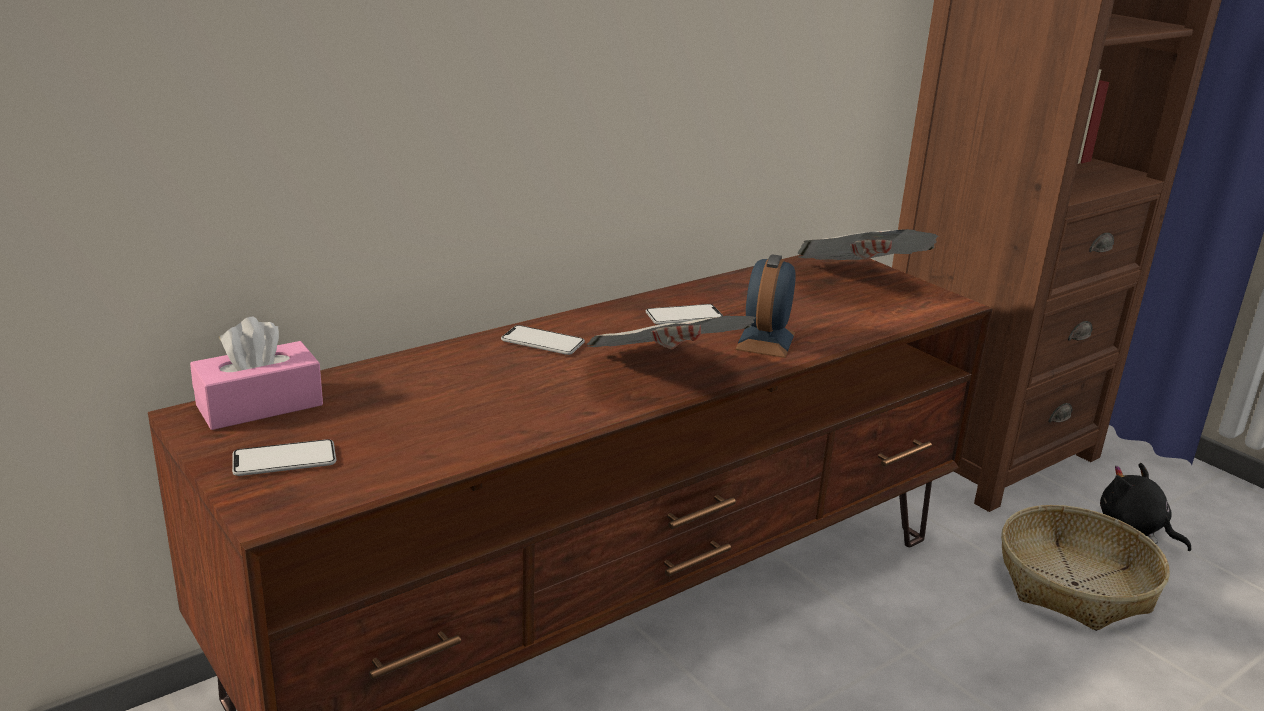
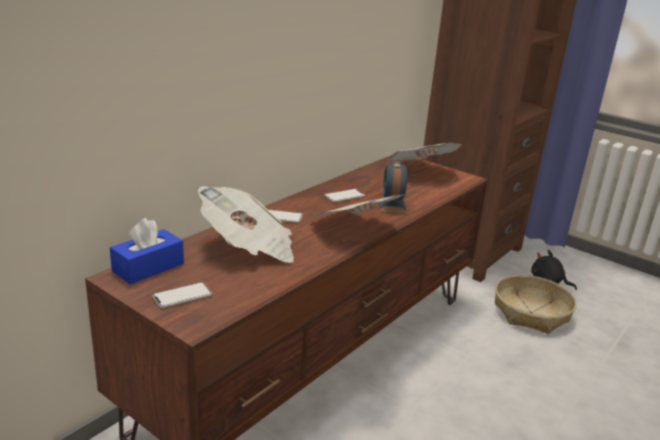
camera: 15 degrees left, 0 degrees up
(260, 405) = (148, 267): pink tissue box -> blue tissue box
(453, 390) = (249, 248): none -> newspaper

